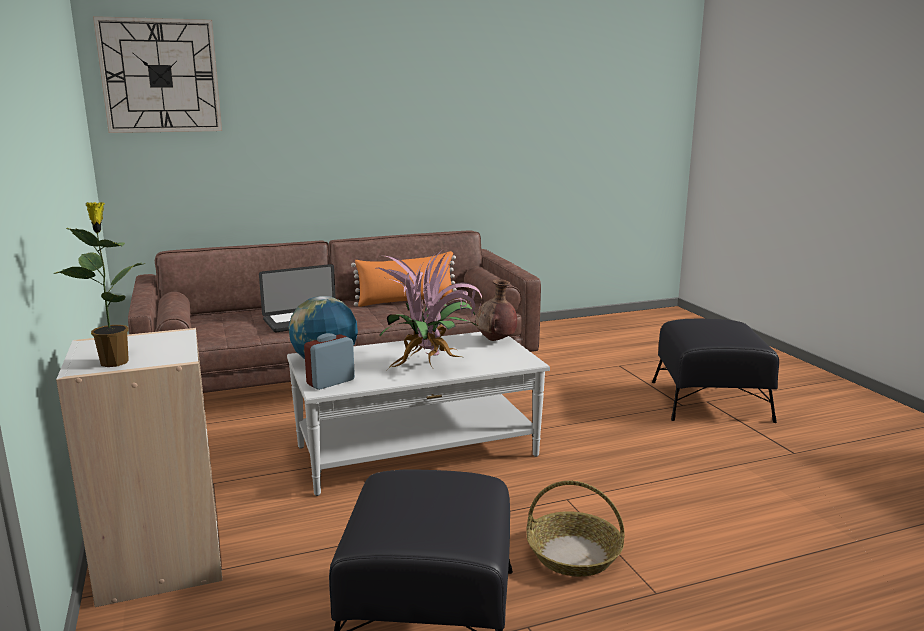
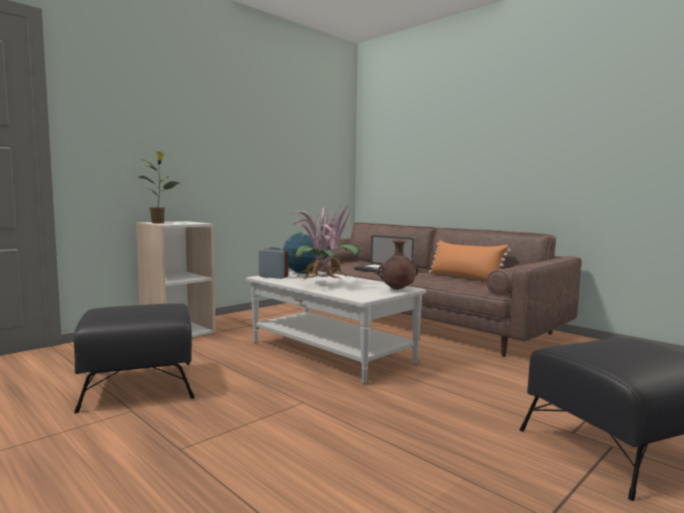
camera: 65 degrees right, 10 degrees down
(160, 76) = (384, 127): wall clock -> none
(573, 554) = (222, 413): basket -> none

